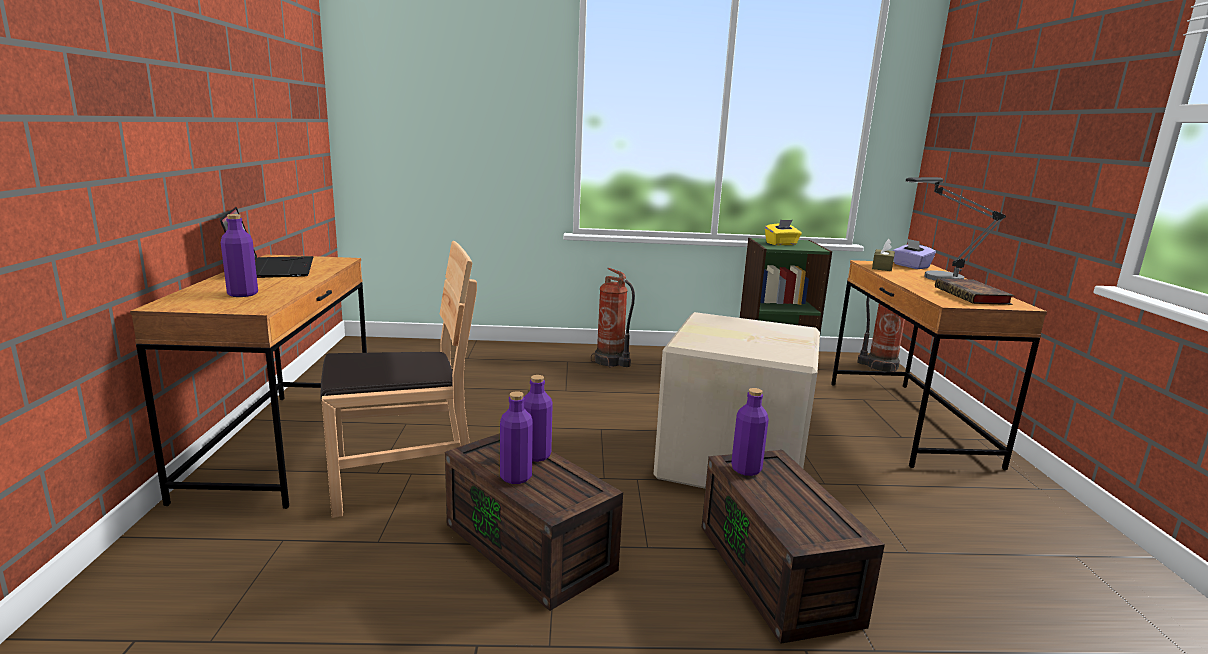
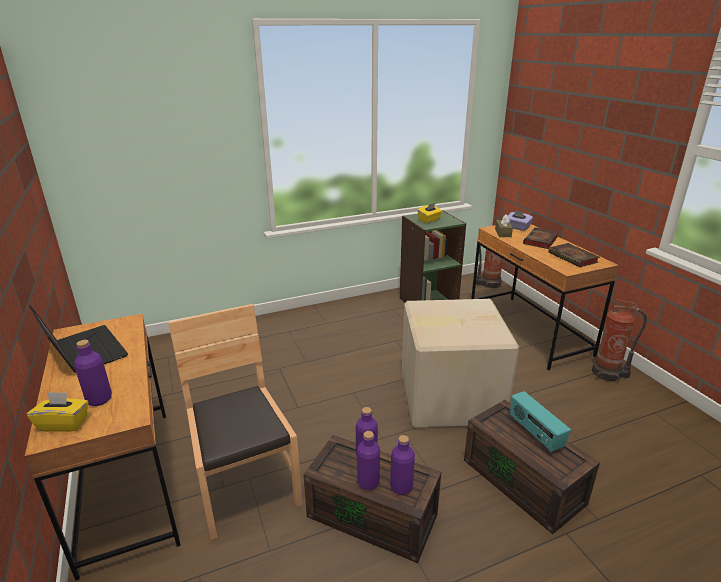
camera: 20 degrees left, 10 degrees up
(190, 300) = (64, 423): none -> yellow tissue box
(402, 477) = (245, 484): brown chair -> brown chair turned 75 degrees counterclockwise
(611, 362) = (320, 324): fire extinguisher -> fire extinguisher (608, 374)
(746, 469) = (496, 425): purple bottle -> purple bottle (401, 487)
(799, 490) = (535, 433): none -> radio
(935, 279) = (540, 241): table lamp -> book

